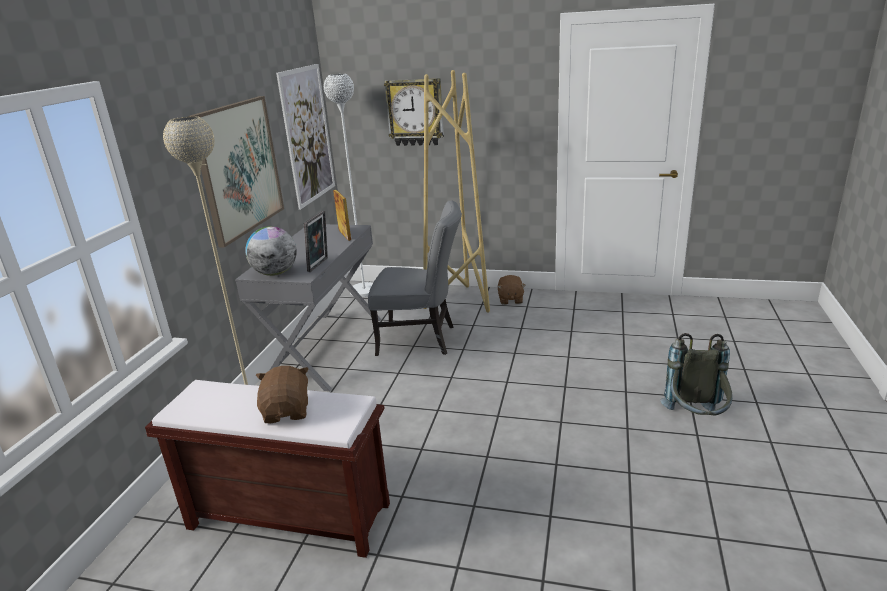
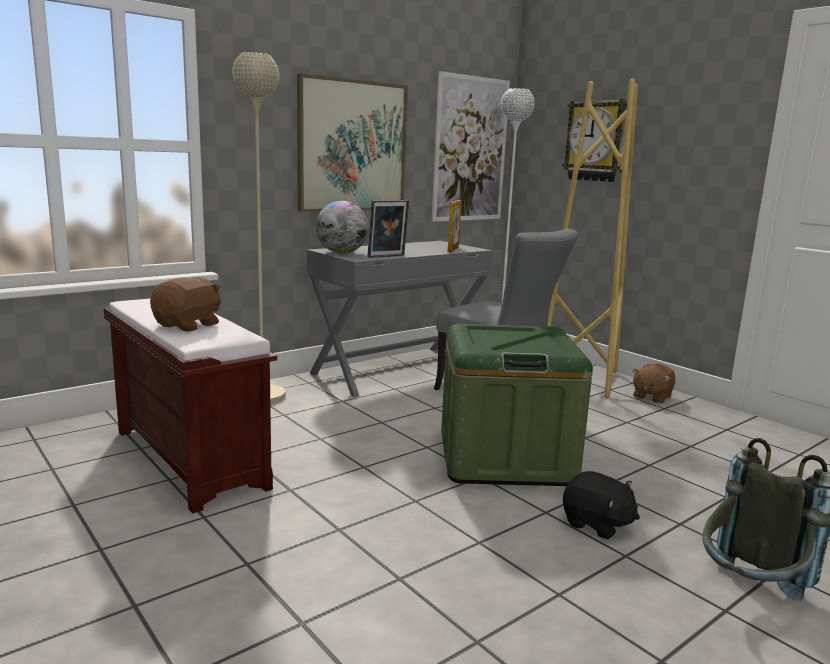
camera: 35 degrees right, 10 degrees down
(492, 392) = (505, 457): none -> green storage box
(593, 415) = (596, 524): none -> black plush toy

